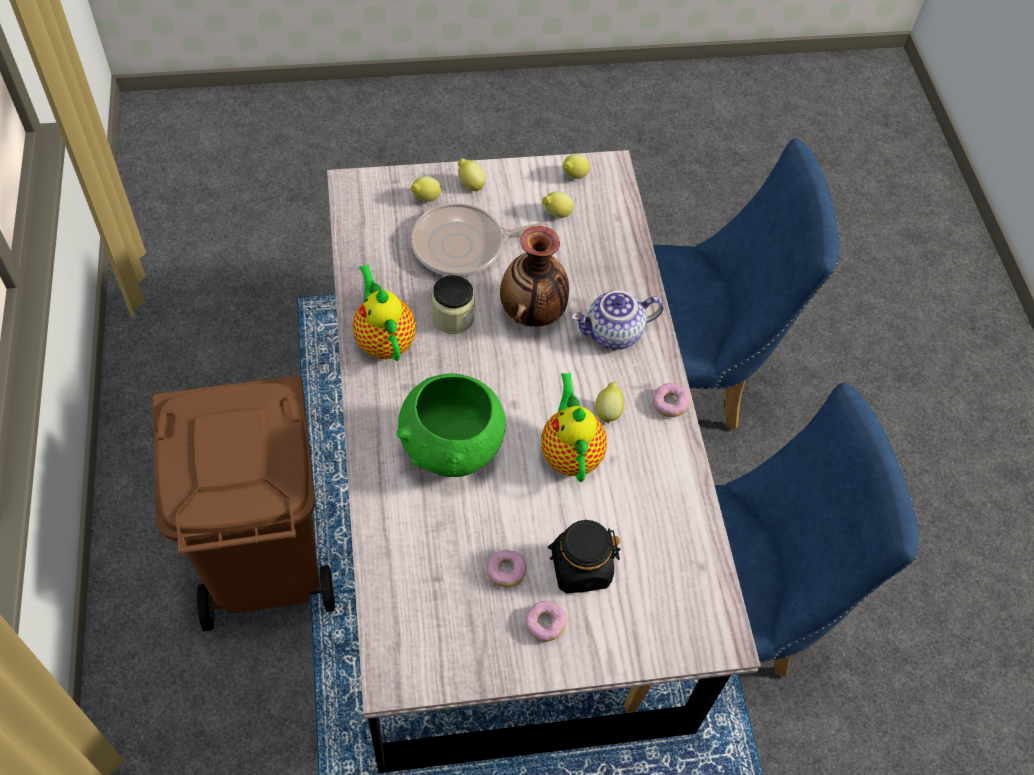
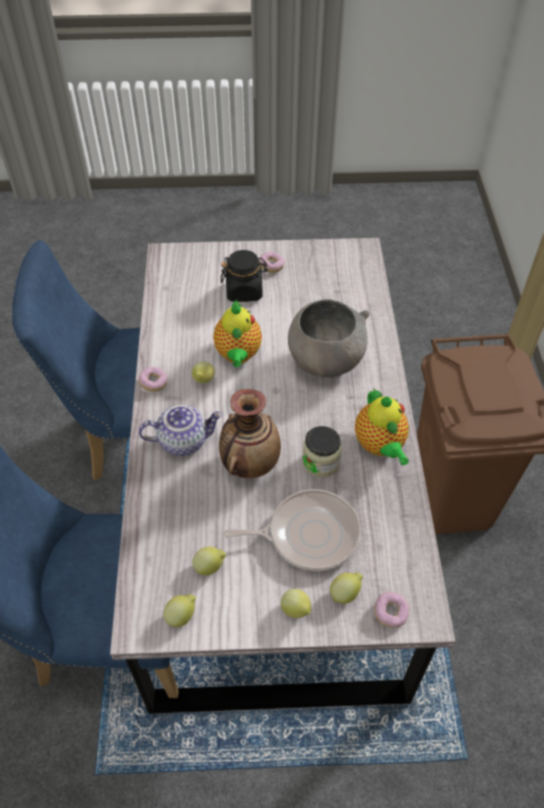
camera: 170 degrees left, 5 degrees down
(452, 450) = (325, 361): green bowl -> grey bowl
(506, 572) = (292, 291): donut -> donut (390, 613)

